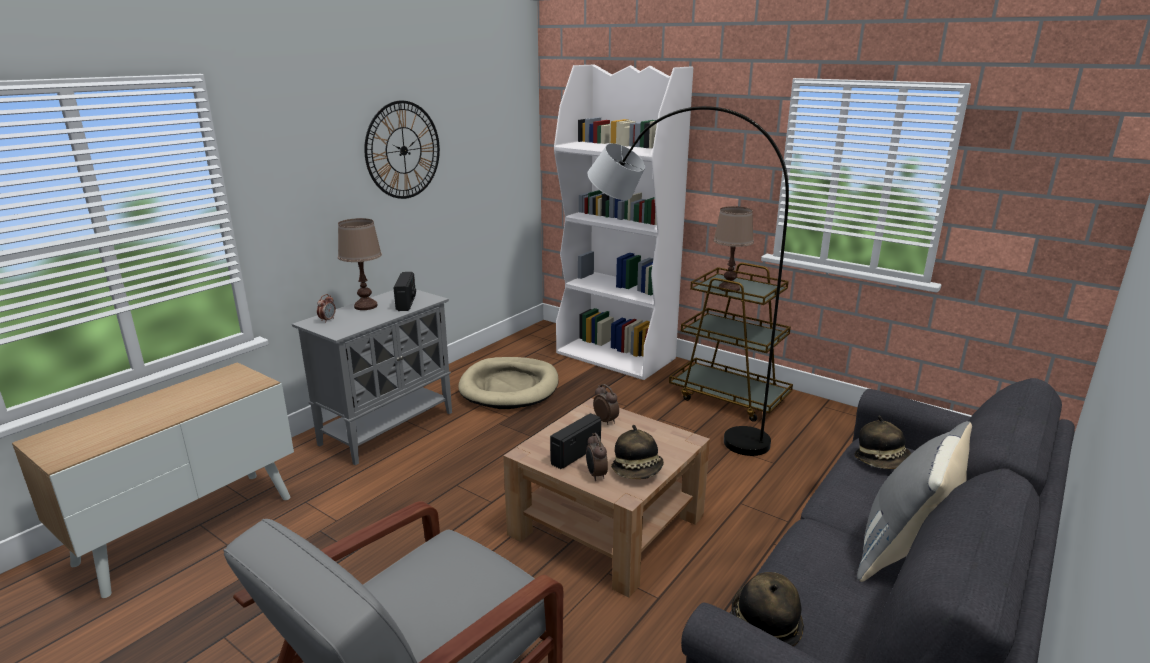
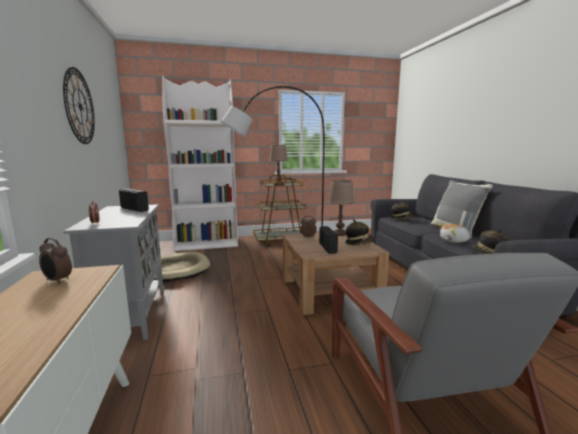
camera: 50 degrees left, 10 degrees down
(365, 306) = (106, 215): brown table lamp -> brown table lamp (339, 234)
(595, 475) = (351, 249): alarm clock -> alarm clock (57, 281)
(803, 563) = (454, 241): none -> plush toy

